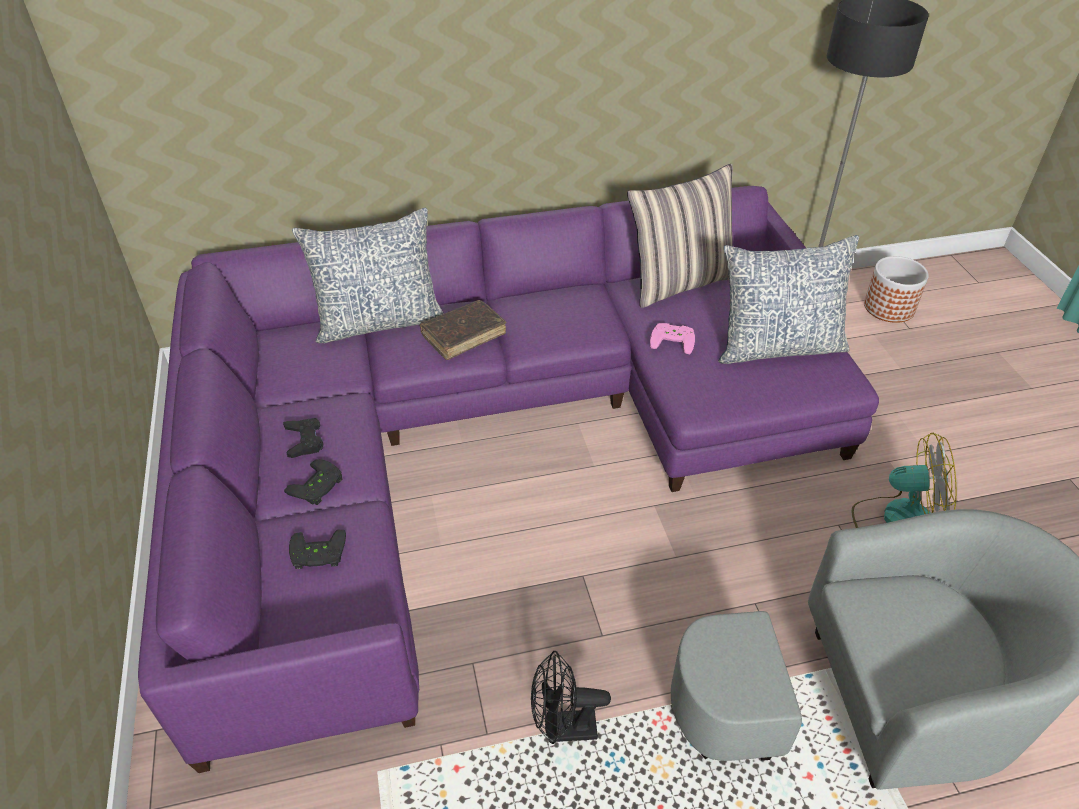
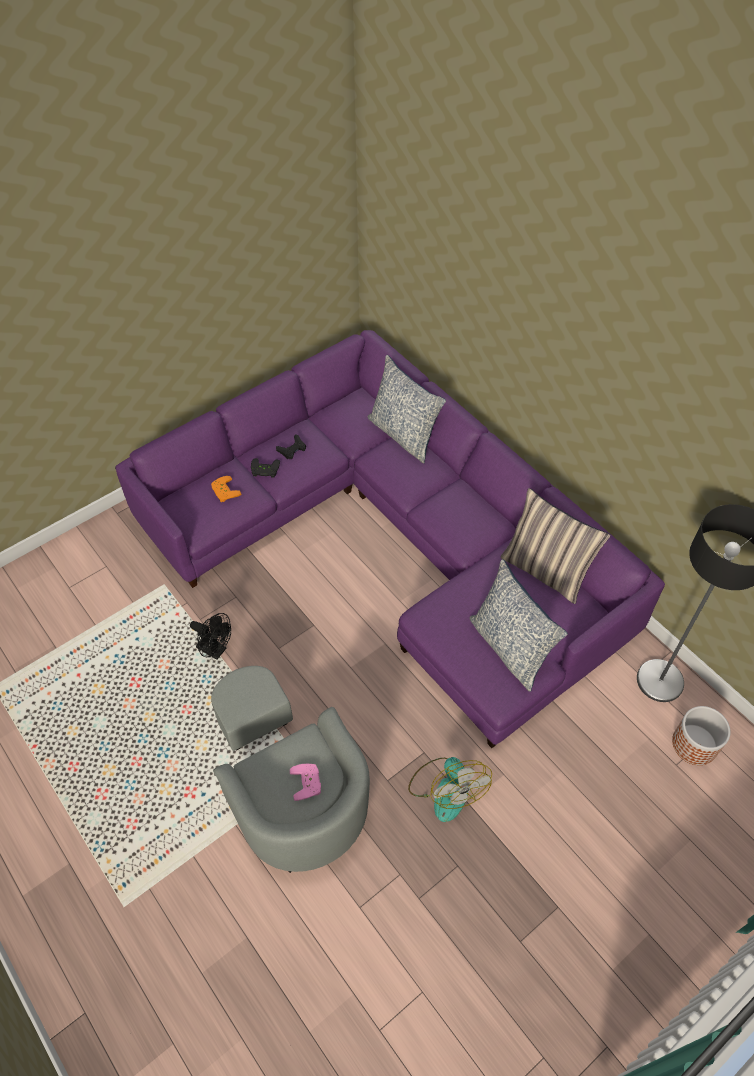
camera: 65 degrees right, 10 degrees up
(317, 555) = (223, 491): black game controller -> orange game controller
(463, 335) = (414, 478): brown book -> none
(562, 729) = (215, 650): black fan -> black fan turned 150 degrees clockwise
(673, 339) = (478, 585): pink game controller -> pink game controller (308, 782)

